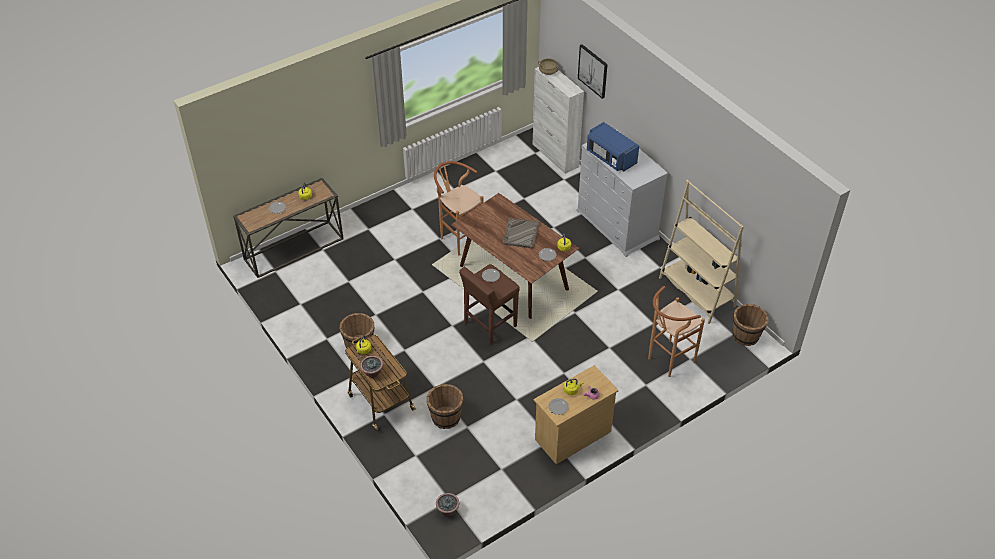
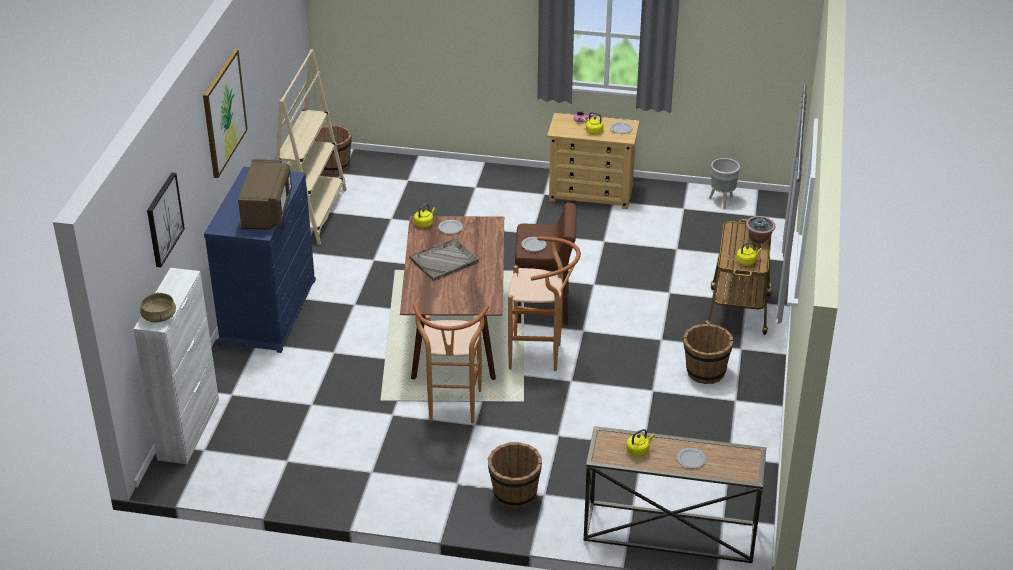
camera: 135 degrees left, 10 degrees down
(446, 417) = (688, 266): brown bucket -> brown bucket (514, 495)
(447, 510) = (764, 210): potted plant -> none
(484, 497) = (722, 201): none -> grey planter
(610, 157) = (267, 210): blue microwave -> brown microwave
(617, 225) = (268, 311): white dresser -> blue dresser
(667, 124) = (223, 112): none -> picture
(667, 361) = (429, 189): brown stool -> brown stool (541, 356)

